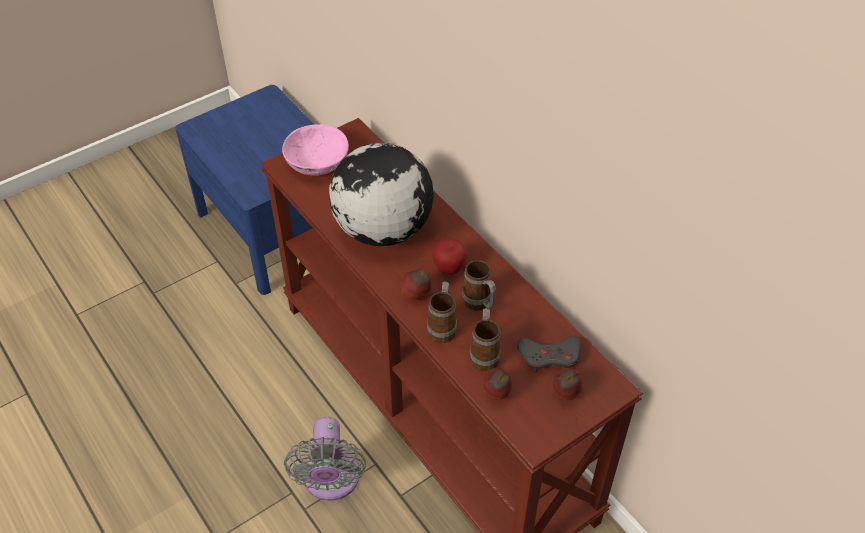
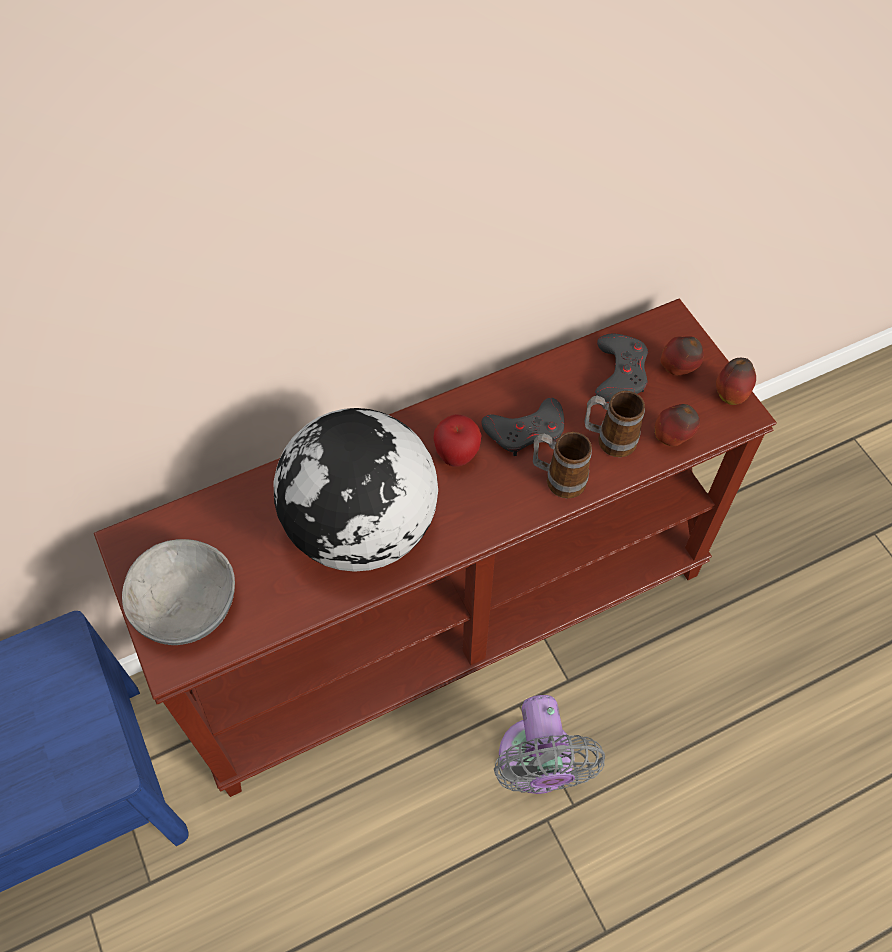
camera: 80 degrees left, 10 degrees up
(316, 163) = (185, 606): pink bowl -> grey bowl
(331, 481) = (537, 765): grey fan -> grey fan turned 75 degrees clockwise
(416, 296) = (498, 502): apple -> apple (730, 394)
(479, 304) = (526, 431): mug -> grey game controller

